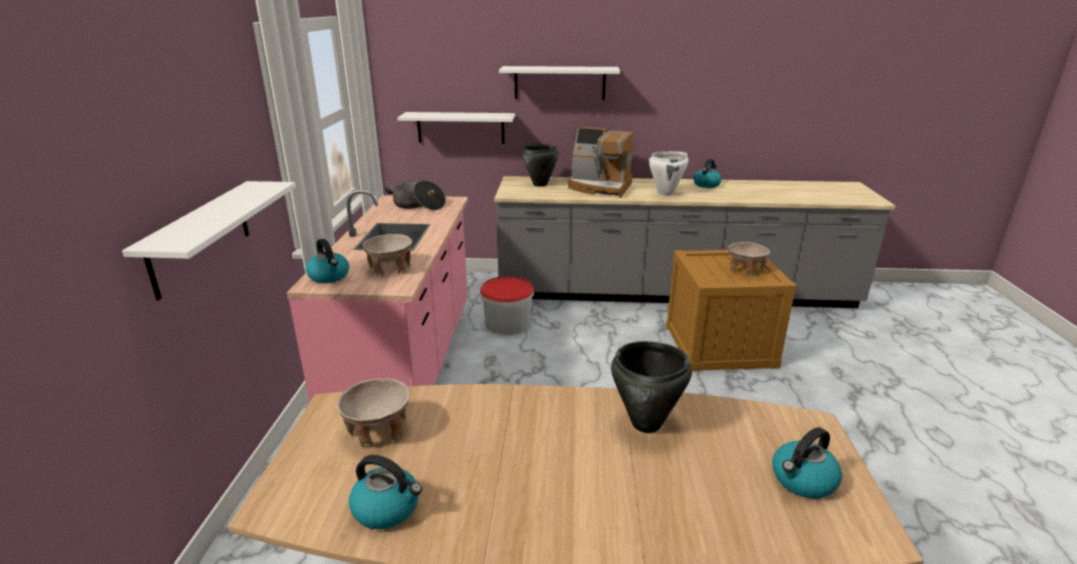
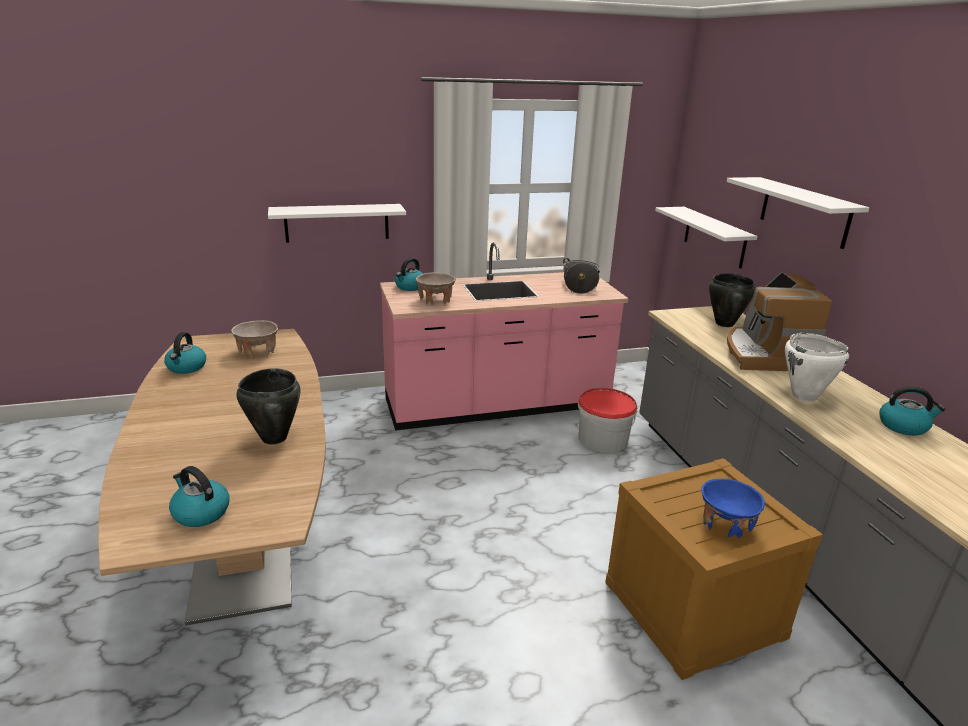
camera: 70 degrees right, 0 degrees up
(745, 270) = (726, 523): beige bowl -> blue bowl

